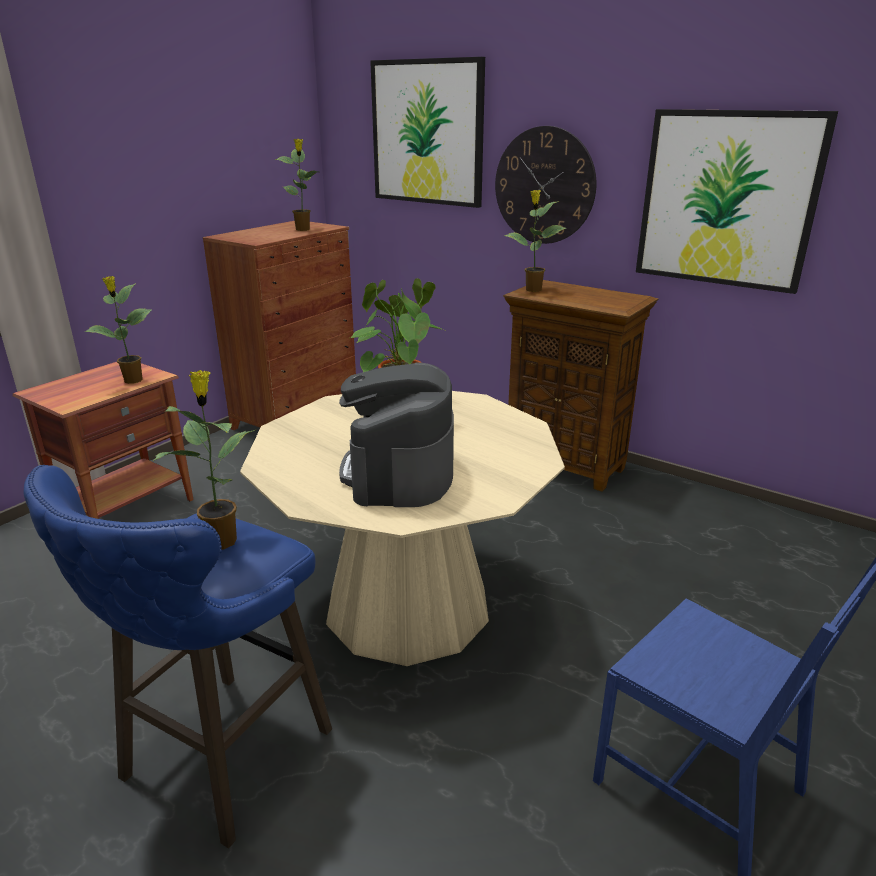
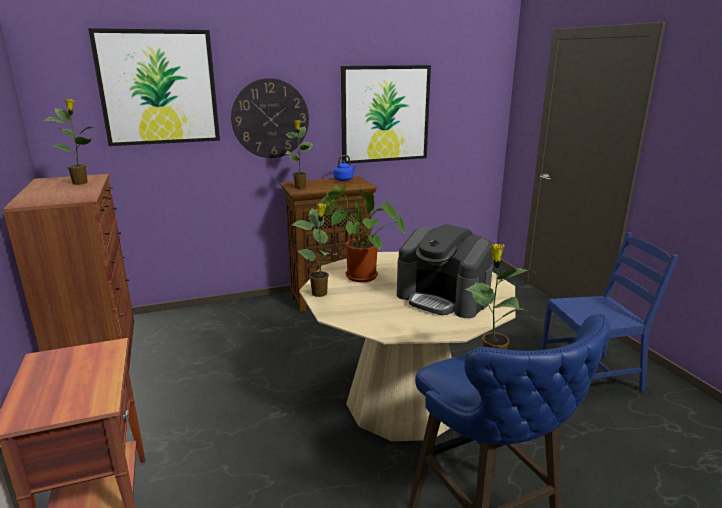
camera: 55 degrees left, 5 degrees down
(132, 381) = (99, 360): potted plant -> potted plant (320, 293)
(616, 295) = (344, 179): none -> blue kettle

